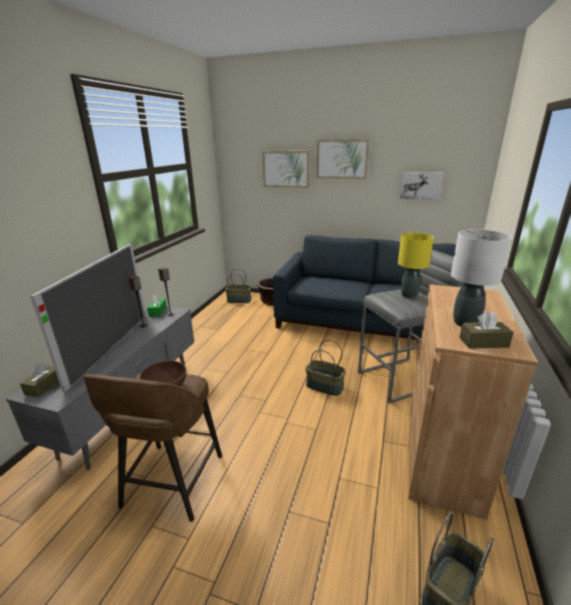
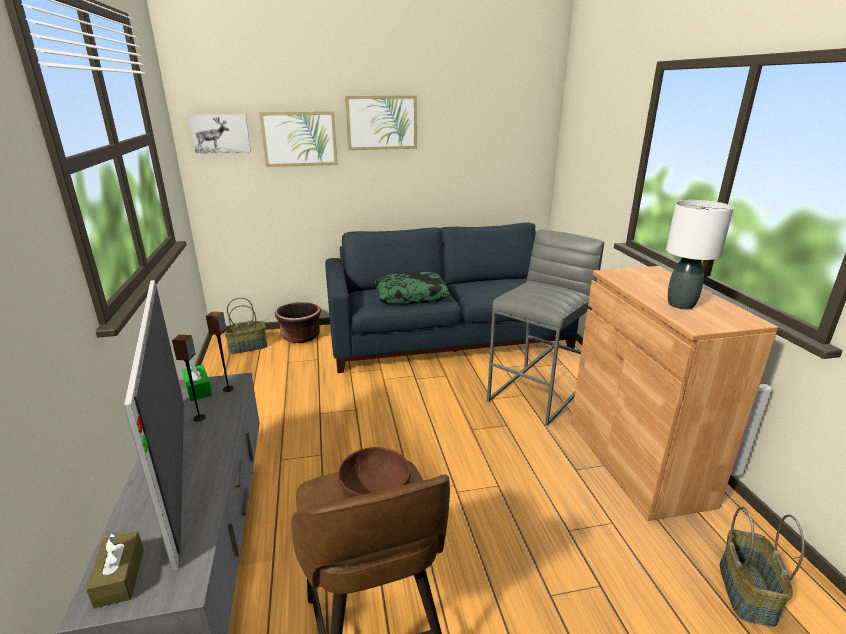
camera: 30 degrees left, 0 degrees up
(324, 387) = (463, 431): basket -> none
(336, 285) = (411, 296): none -> pillow
(409, 295) = (546, 289): yellow table lamp -> none
(420, 185) = (482, 154): picture -> picture (221, 133)
(483, 342) = (720, 320): brown tissue box -> none

